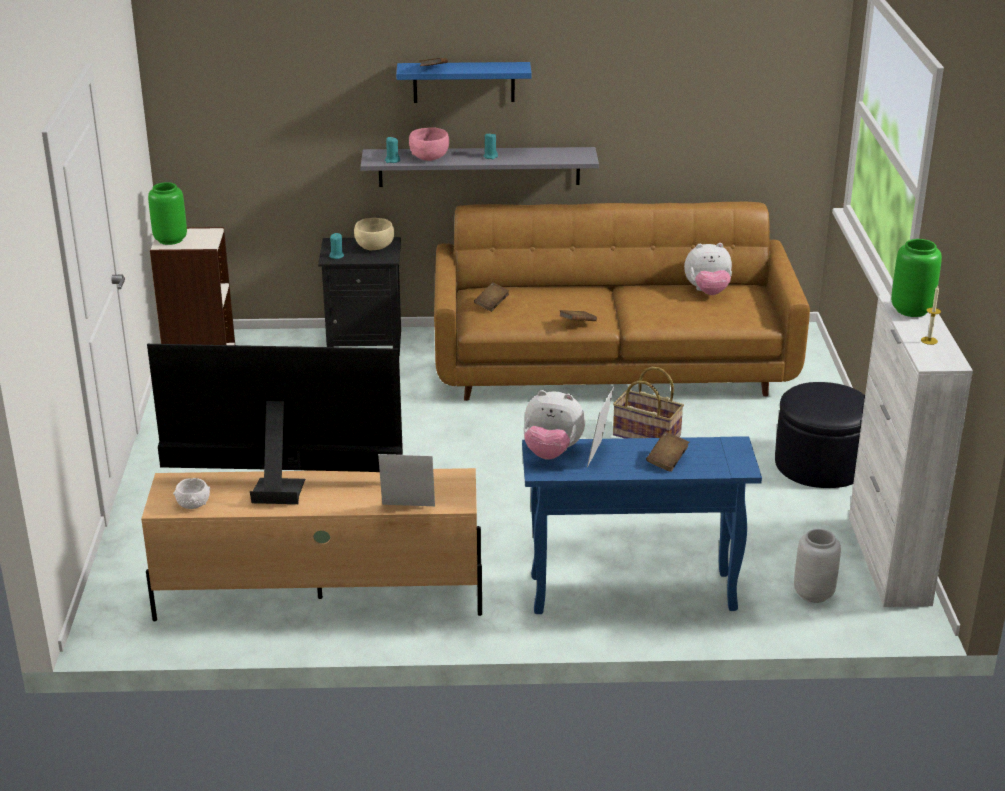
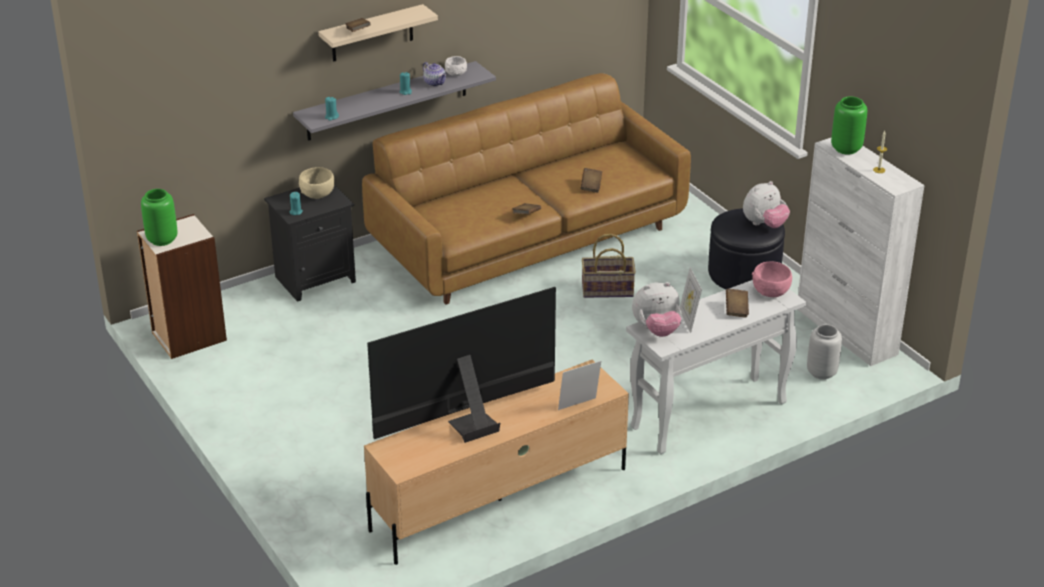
camera: 30 degrees left, 5 degrees up
(193, 503) = (422, 459): white bowl -> white bowl (456, 73)
(429, 157) = (358, 105): pink bowl -> pink bowl (770, 291)
(464, 82) = (372, 33): blue shelf -> beige shelf
(491, 304) = (445, 218): brown book -> brown book (591, 186)
(529, 155) = (435, 83): none -> teapot
(630, 594) = (708, 416): blue console table -> white console table
(707, 292) = (593, 159): plush toy -> plush toy (764, 224)

